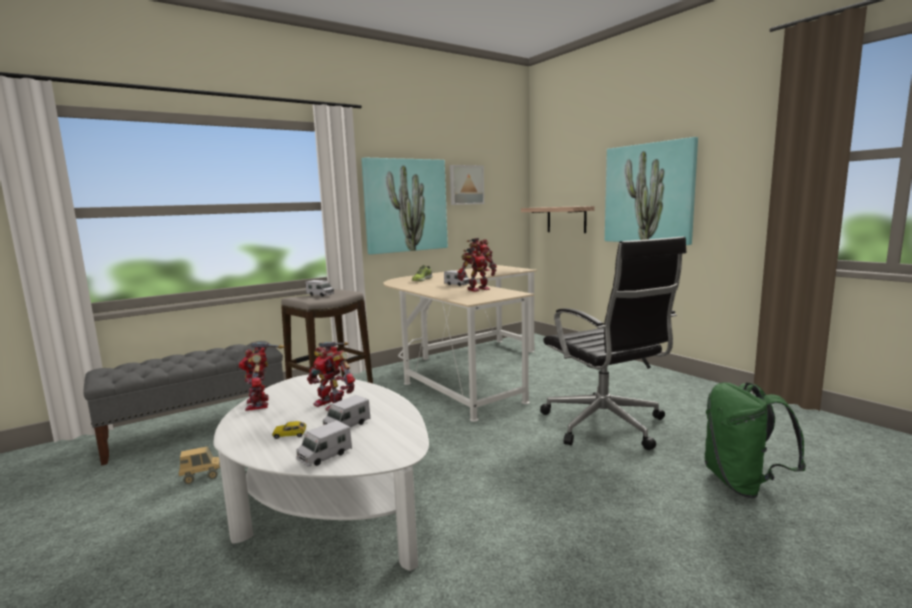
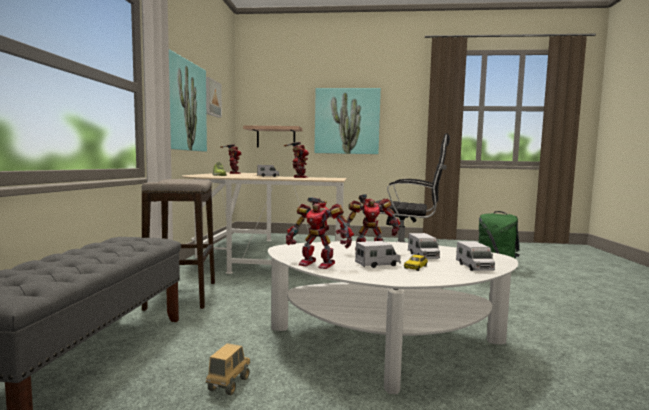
camera: 50 degrees left, 5 degrees down
(320, 295) = (175, 181): toy truck -> toy truck (378, 264)

